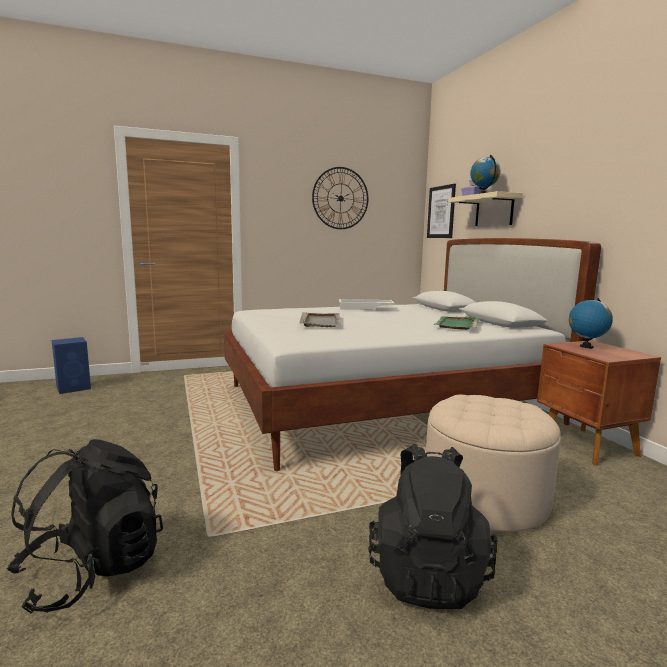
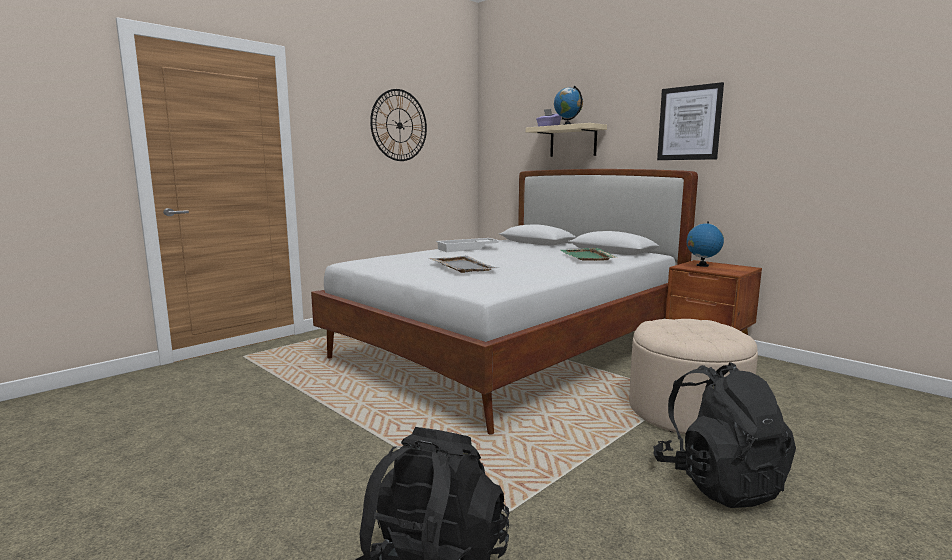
camera: 25 degrees left, 0 degrees up
(74, 388) = (95, 398): blue speaker -> none
(441, 212) = (502, 142): picture -> picture (689, 123)

